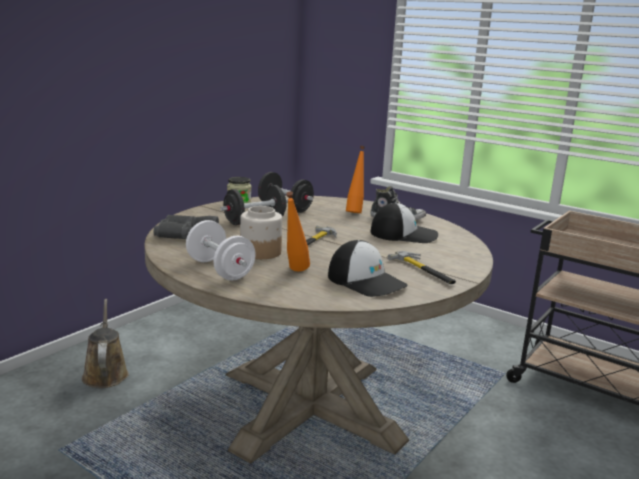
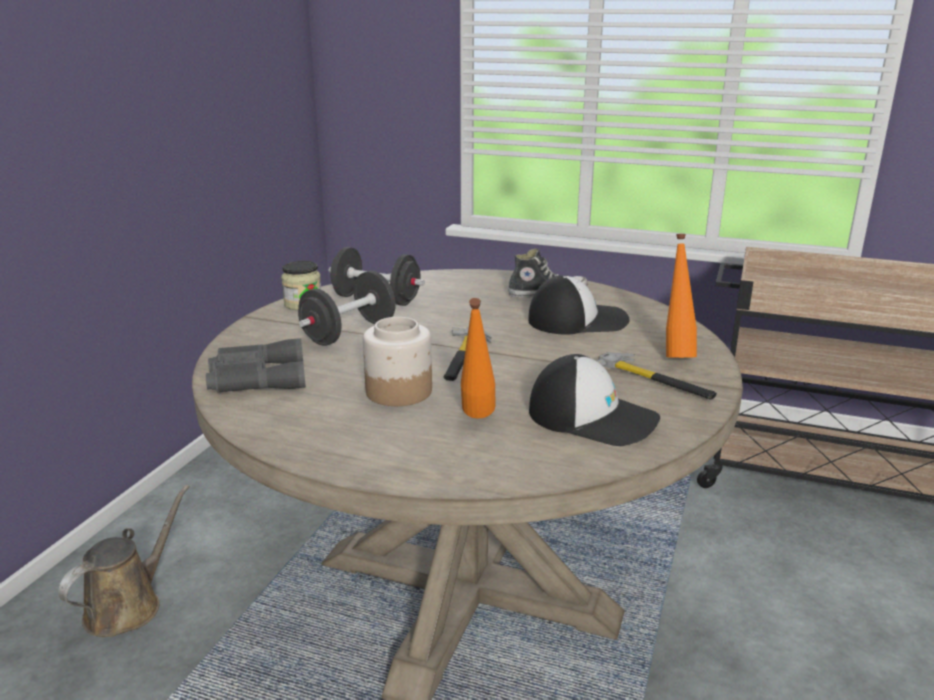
camera: 15 degrees left, 5 degrees up
(105, 373) = (128, 606): brown watering can -> brown watering can turned 60 degrees clockwise
(220, 270) = (359, 440): white dumbbell -> none
(355, 212) = (482, 292): orange bottle -> orange bottle (675, 354)

